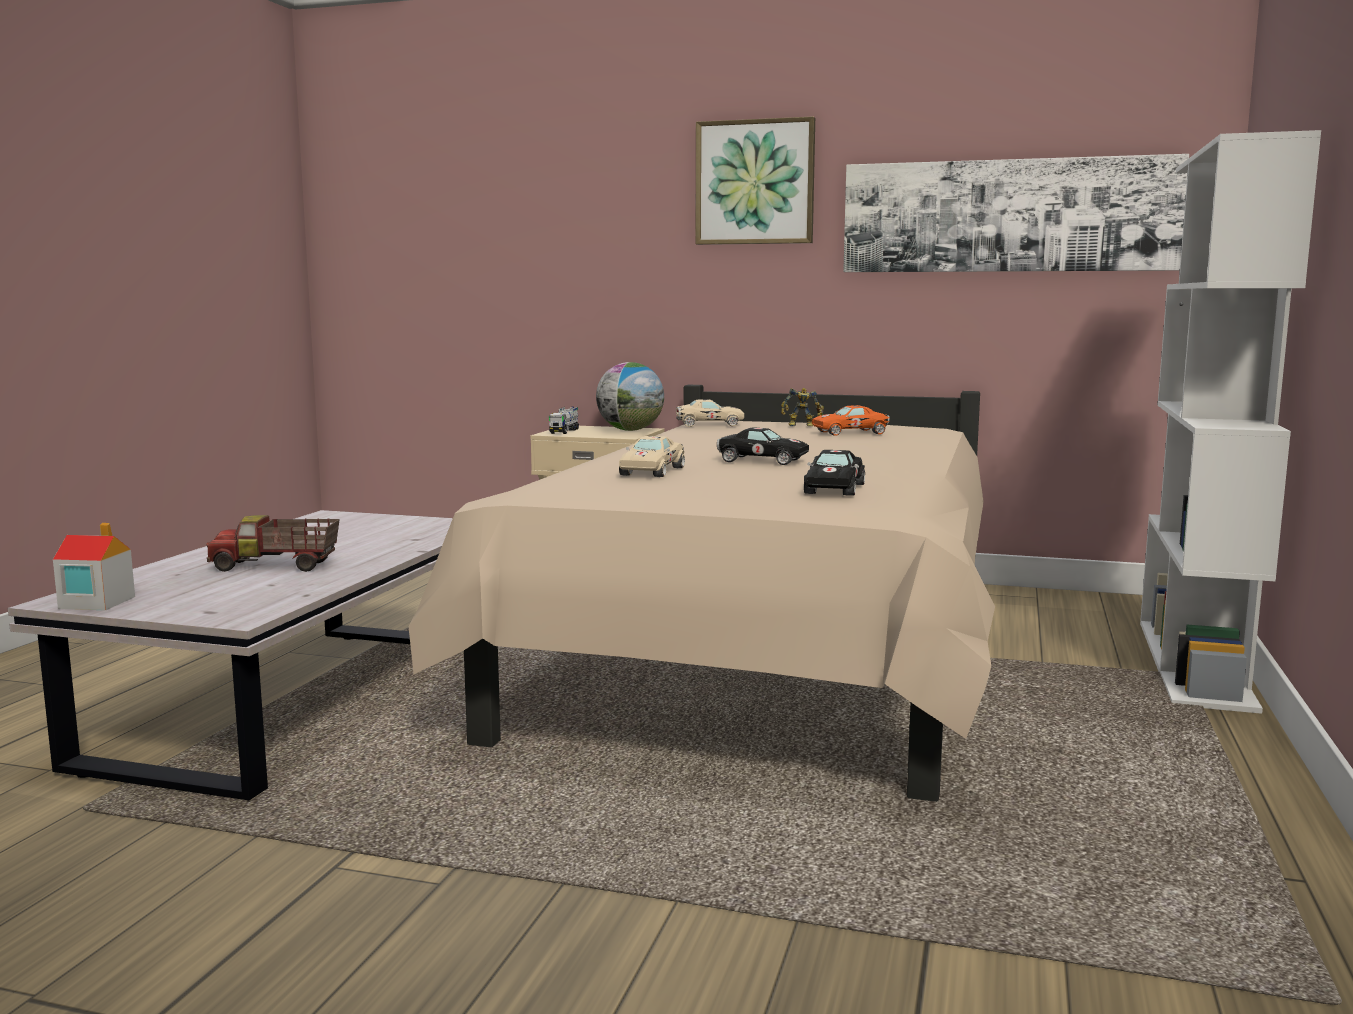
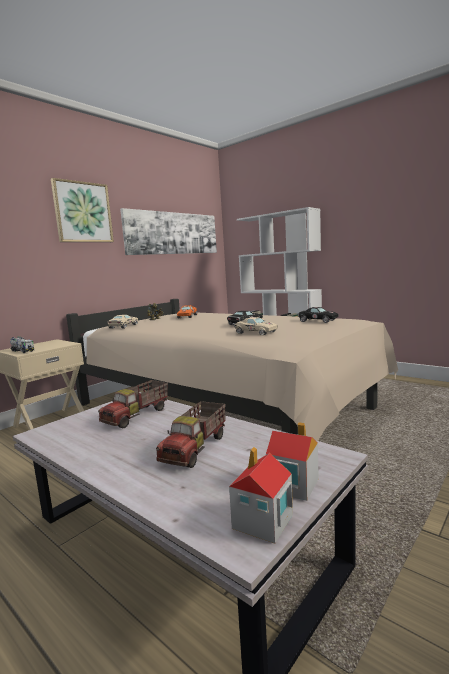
camera: 65 degrees left, 0 degrees up
(169, 606) = (292, 484): none -> toy house
(388, 534) = (137, 416): none -> toy truck
(630, 430) = (50, 342): globe -> none

